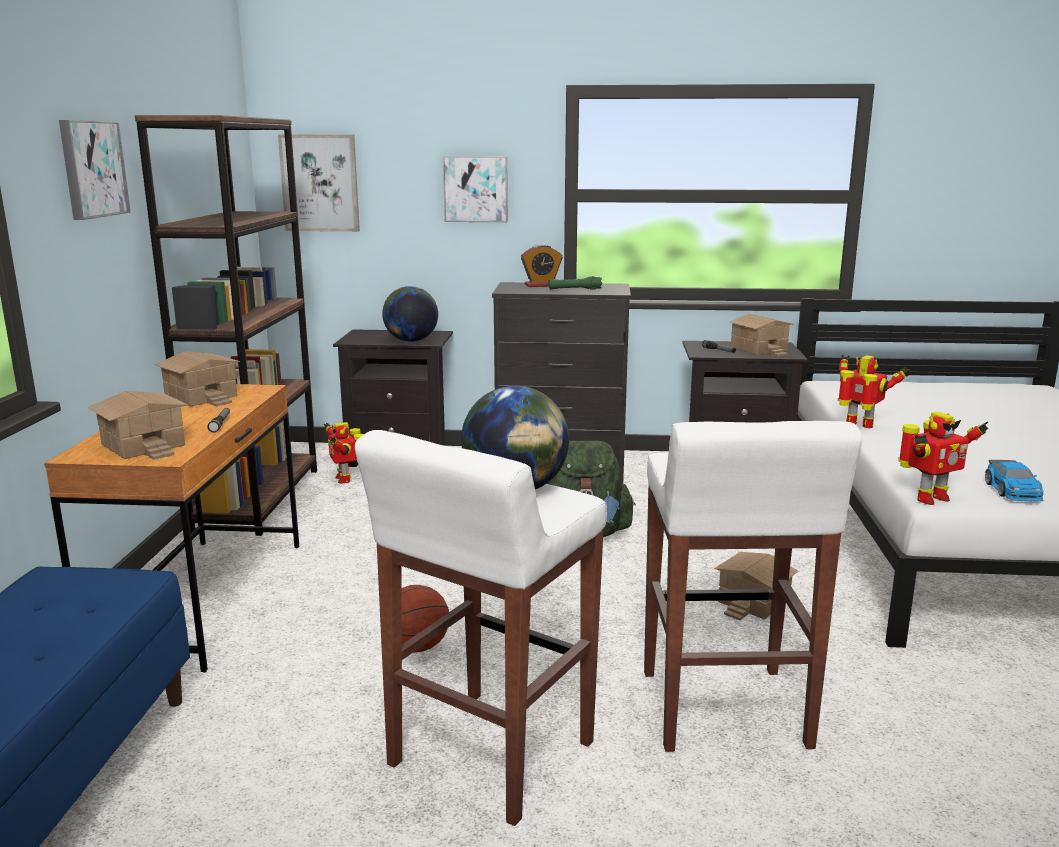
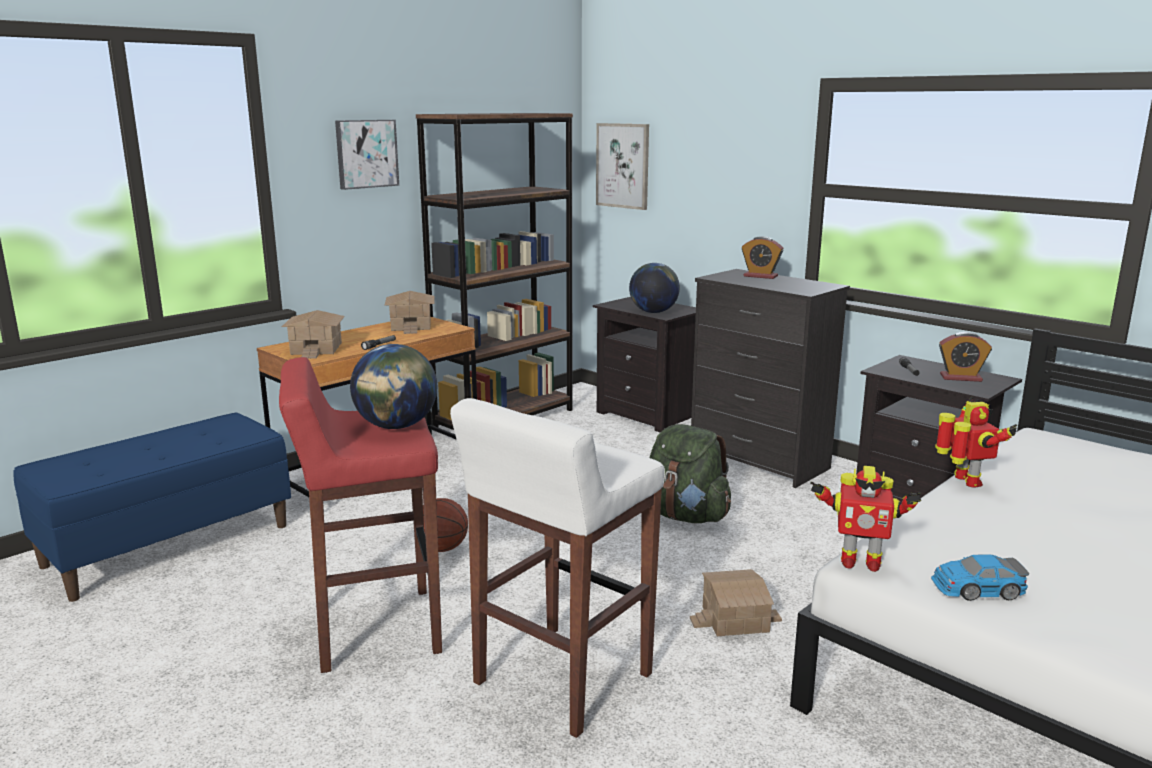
camera: 40 degrees right, 0 degrees up
(345, 479) = (581, 421): toy robot -> none
(476, 189) = (737, 178): picture -> none
(489, 755) = (374, 629): white stool -> red stool
(574, 289) = (776, 284): green flashlight -> none
(759, 349) = (960, 378): toy house -> alarm clock
(1012, 491) = (977, 589): toy car -> toy car turned 45 degrees clockwise

